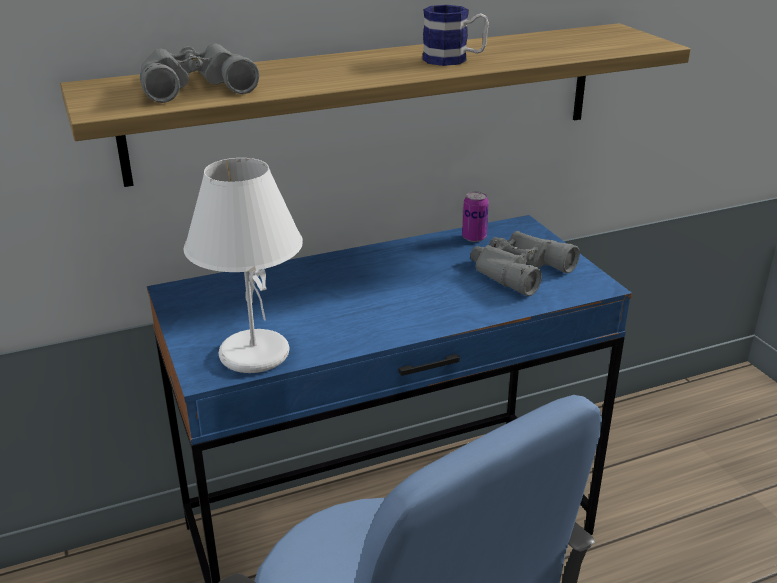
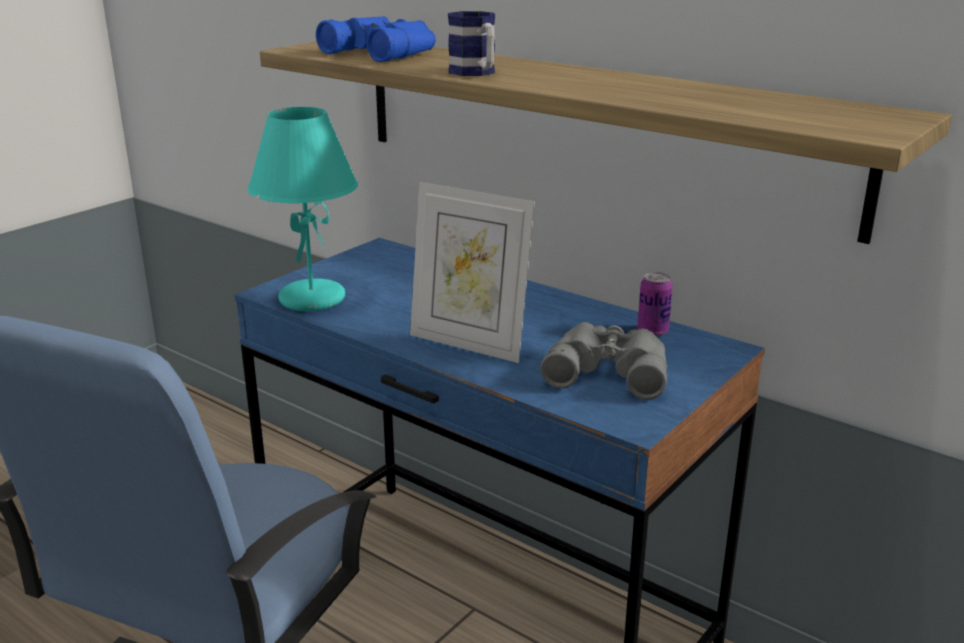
camera: 60 degrees right, 5 degrees down
(194, 85) = (386, 52): grey binoculars -> blue binoculars
(253, 354) = (312, 298): white table lamp -> turquoise table lamp
(426, 307) = (469, 343): none -> picture frame
(454, 60) = (604, 87): mug -> mug (476, 73)

